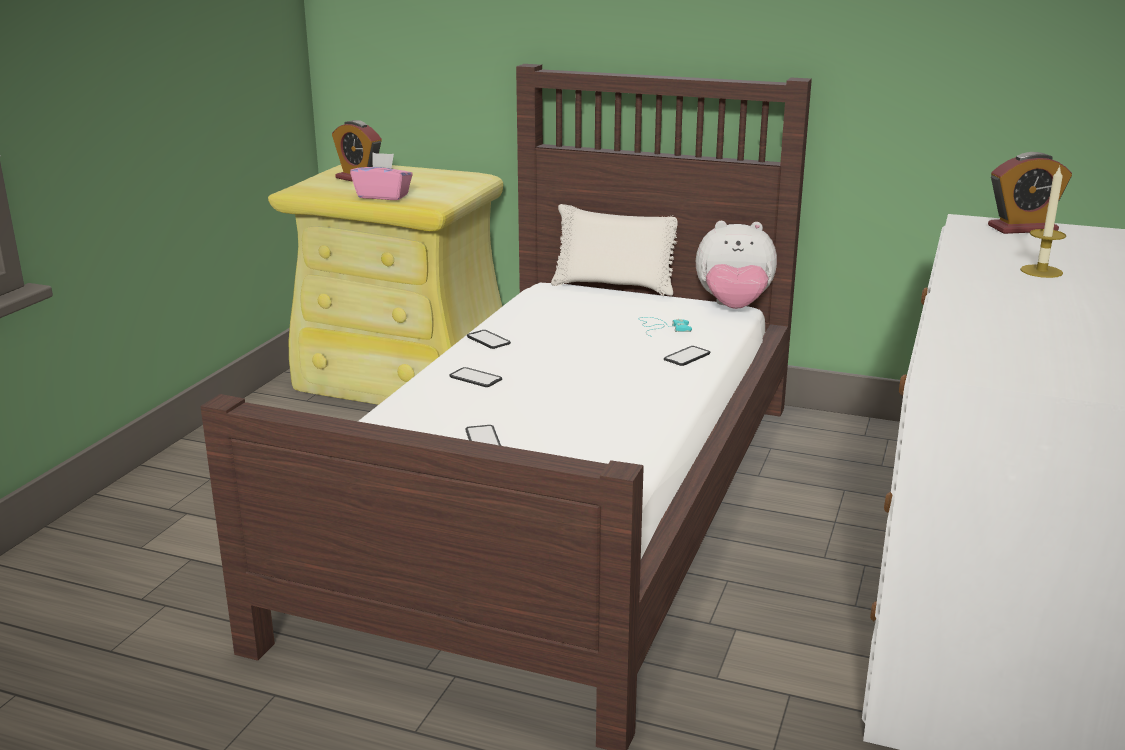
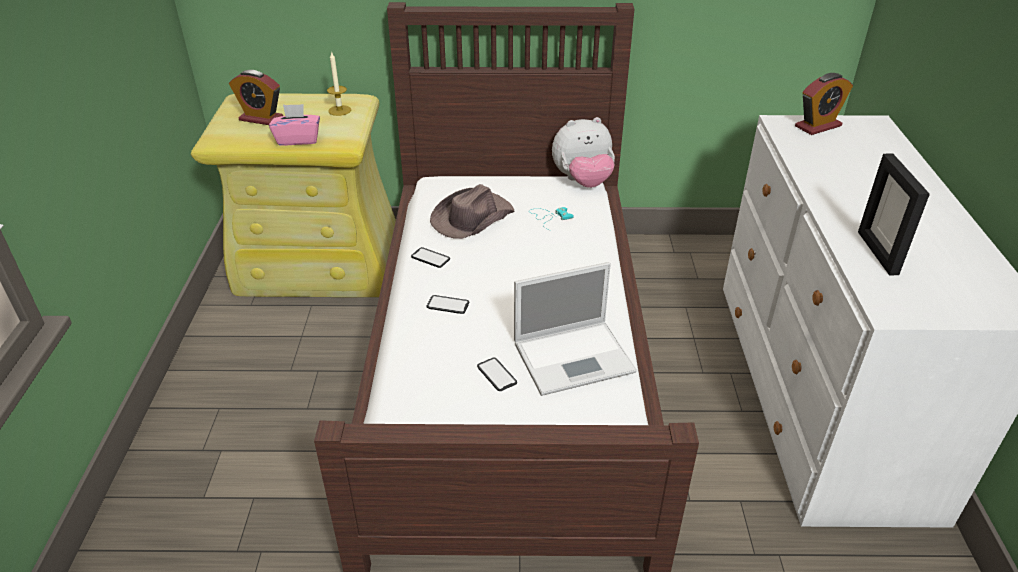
camera: 20 degrees left, 15 degrees up
(565, 316) = (471, 218): none -> brown hat
(592, 441) = (575, 356): none -> laptop
(614, 287) = (485, 174): white pillow -> none
(687, 357) = (586, 247): phone -> none
(991, 325) = (879, 252): none -> picture frame
(1041, 271) = (864, 179): candle -> candle (339, 110)

